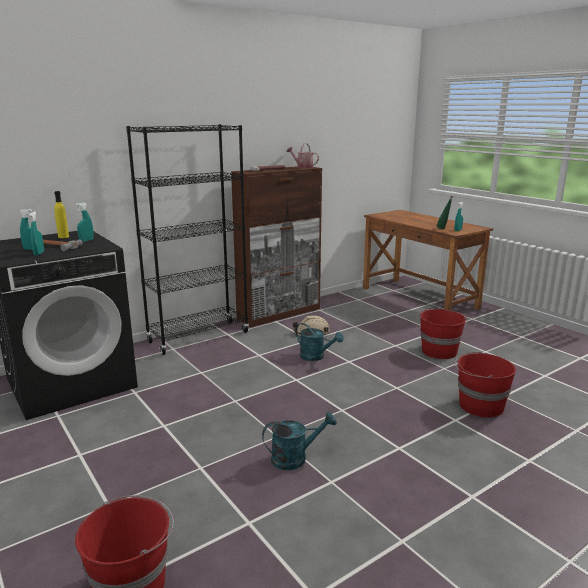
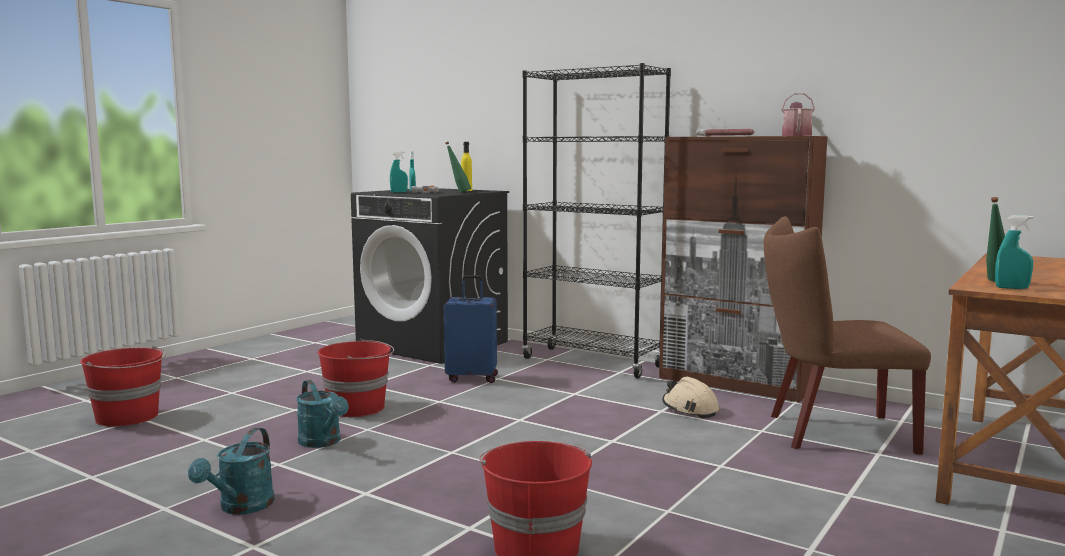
camera: 70 degrees right, 10 degrees down
(86, 240) = (458, 192): turquoise spray bottle -> green bottle
(190, 381) = (472, 378): none -> blue suitcase
(316, 357) = (604, 421): turquoise watering can -> turquoise watering can (241, 507)
(365, 314) = (831, 432): none -> brown chair
(439, 351) = (744, 502): red bucket -> red bucket (358, 408)

